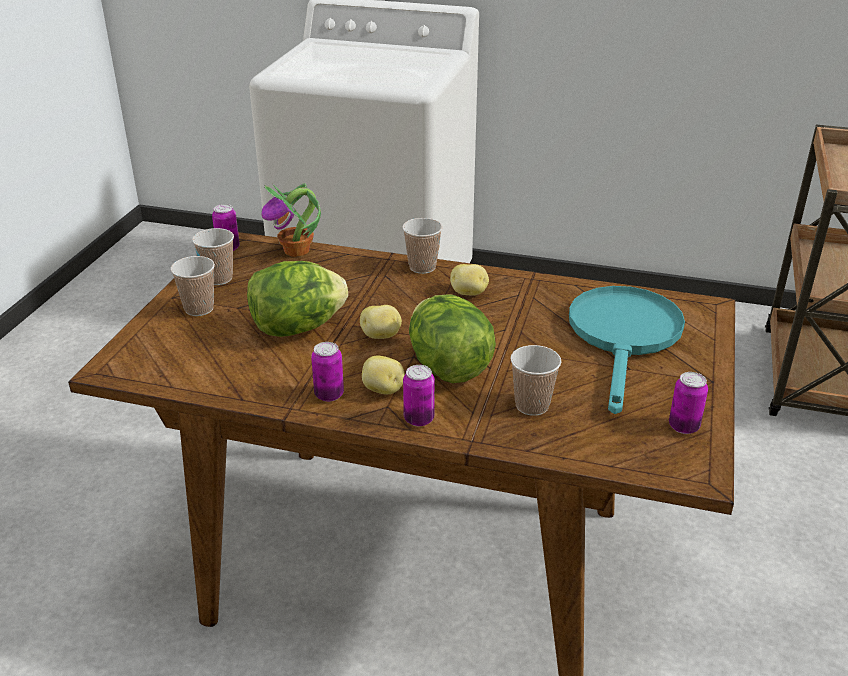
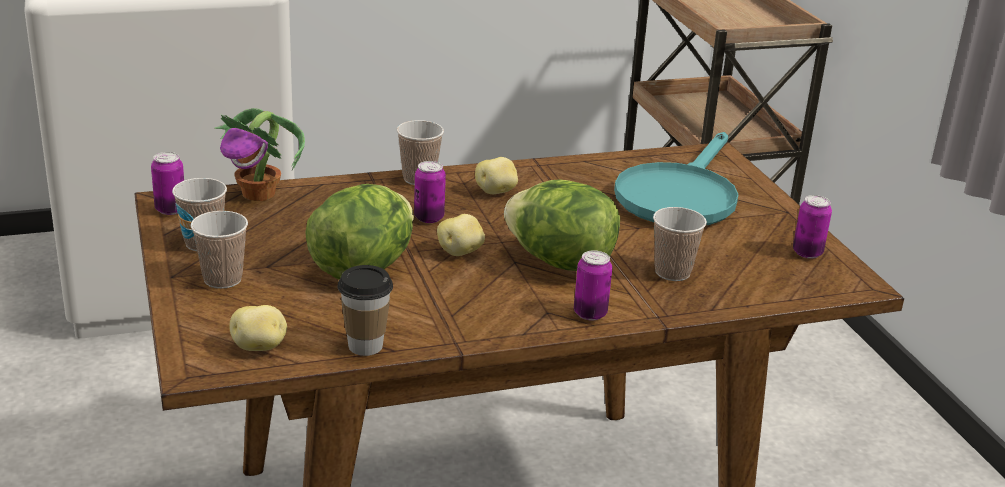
camera: 35 degrees left, 5 degrees down
(227, 389) = (365, 346): none -> cup
(329, 395) = (478, 319): can -> can (429, 218)
(383, 390) = (525, 299): potato -> potato (259, 347)
(624, 337) = (679, 195): turquoise frying pan -> turquoise frying pan turned 135 degrees counterclockwise

